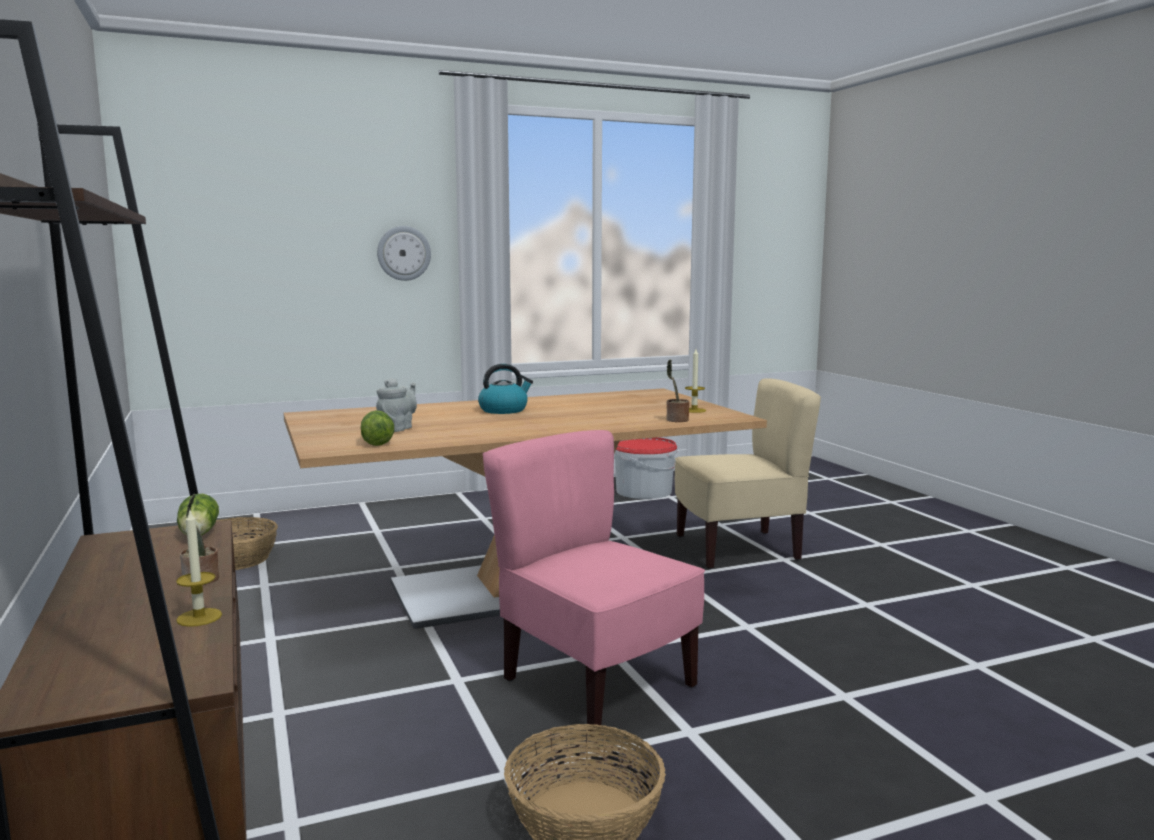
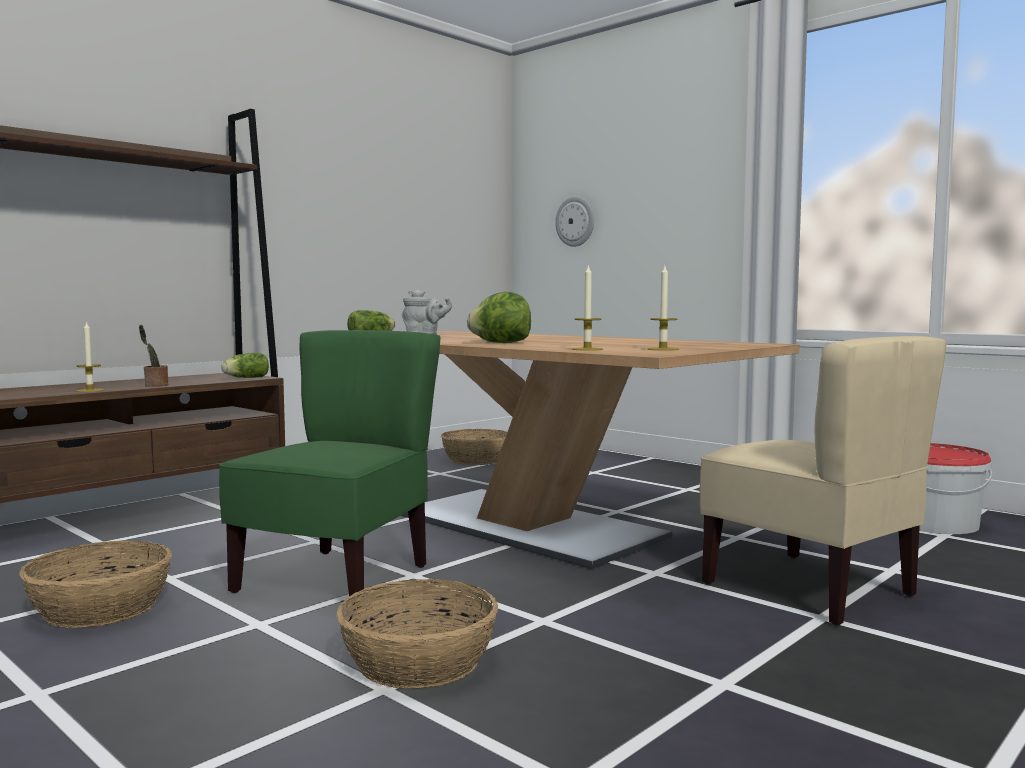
camera: 65 degrees right, 5 degrees down
(404, 253) = (705, 204): wall clock -> wall clock (575, 221)
(504, 410) = (547, 338): kettle -> none
(562, 425) = (501, 343): none -> lettuce
(596, 684) = (336, 579): pink chair -> green chair
(676, 420) = (587, 349): potted plant -> candle
(802, 677) = (419, 661): none -> basket

